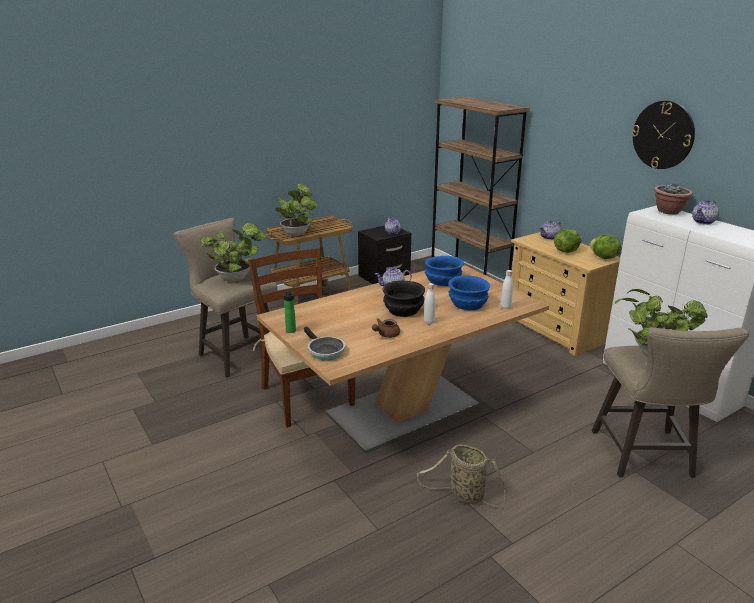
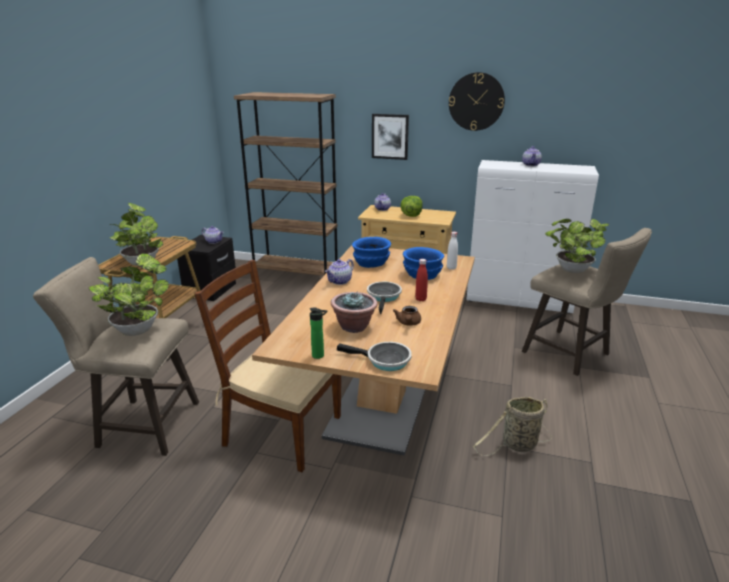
camera: 40 degrees left, 0 degrees up
(404, 310) = (384, 297): black bowl -> frying pan
(429, 322) = (420, 299): white bottle -> red bottle
(574, 160) = (390, 136): none -> picture
(603, 258) = (442, 214): lettuce -> none
(669, 211) = (498, 162): potted plant -> potted plant (354, 326)

